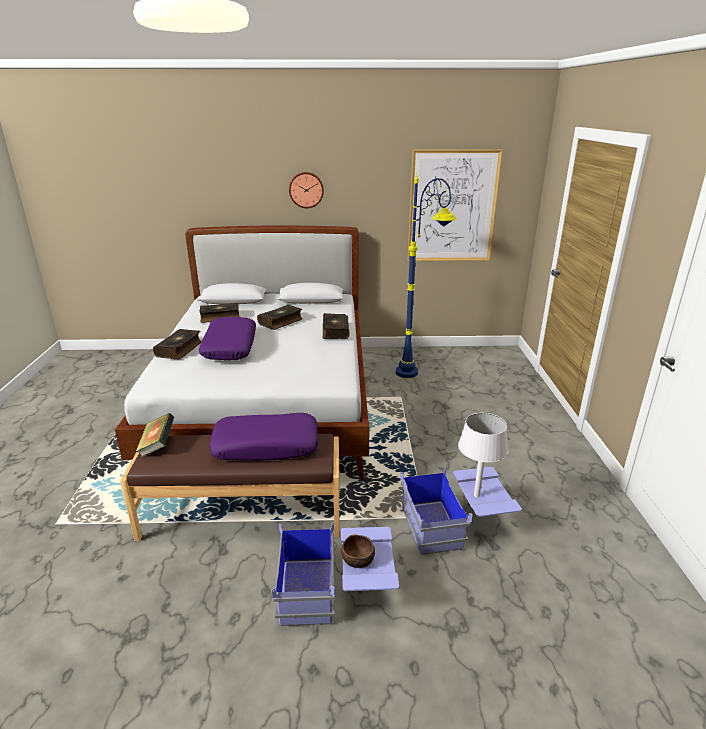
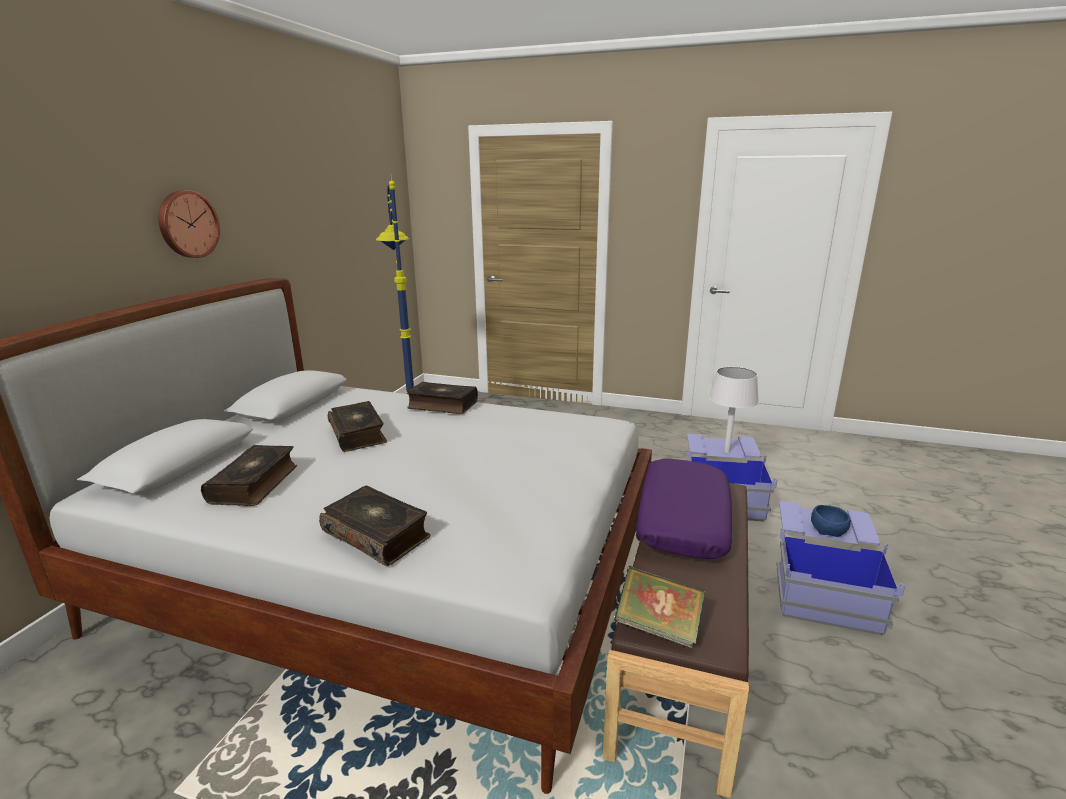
camera: 70 degrees left, 5 degrees down
(229, 347) = (418, 483): purple pillow -> none
(358, 560) = (829, 529): brown bowl -> blue bowl
(452, 207) = (354, 231): picture -> none

